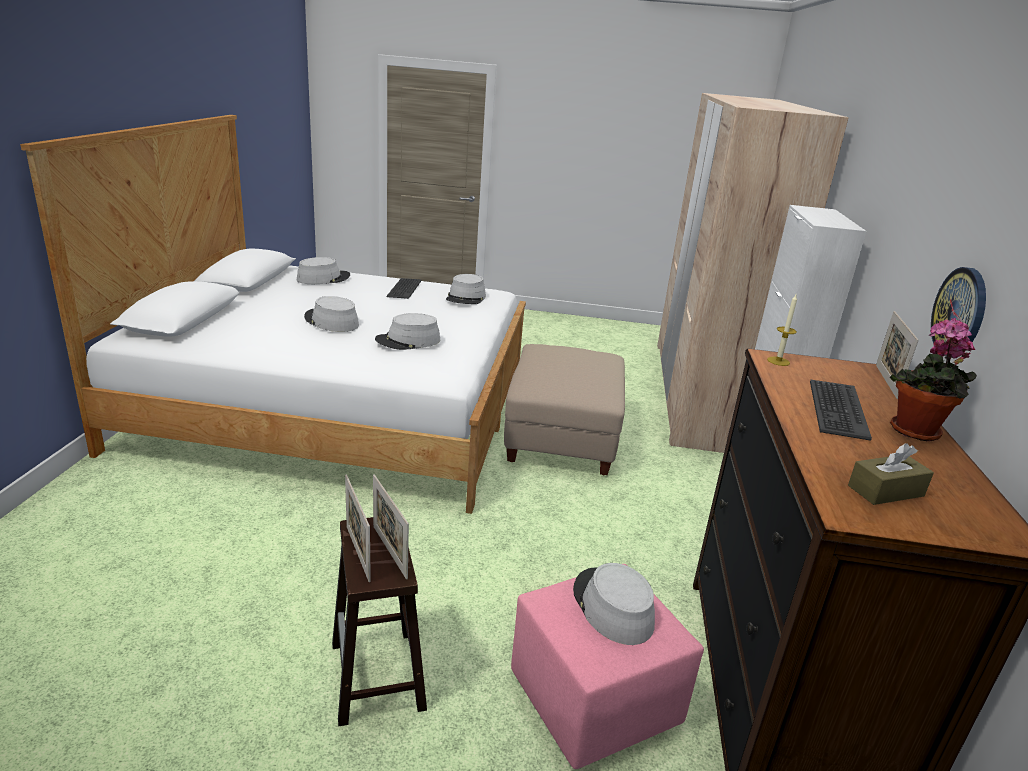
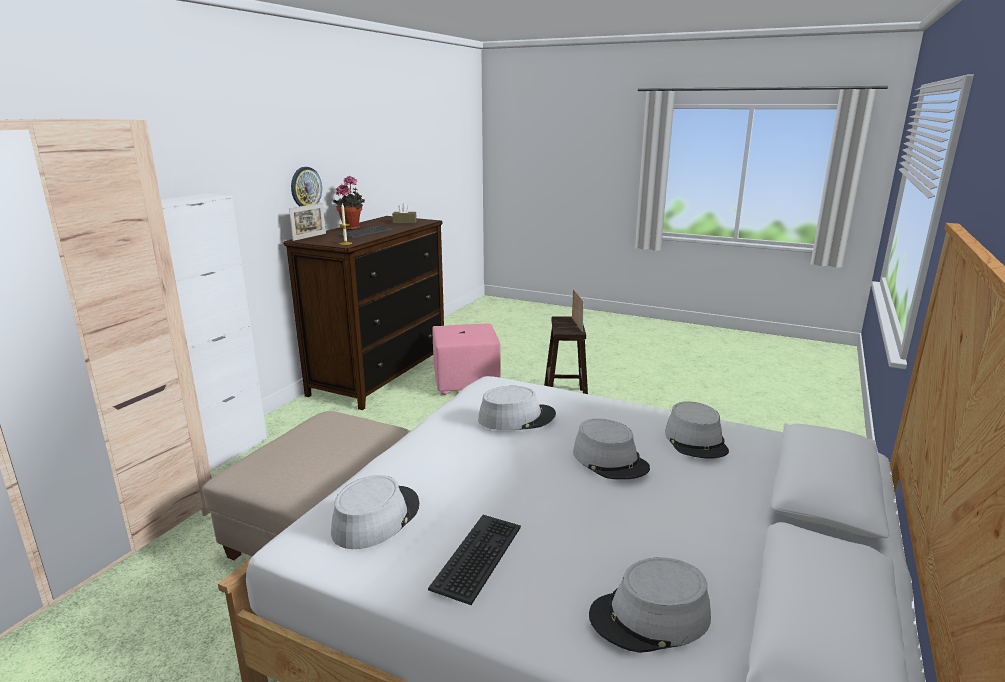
camera: 160 degrees left, 5 degrees down
(389, 551) = (562, 323): picture frame -> none
(612, 607) = (460, 334): grey hat -> grey hat (696, 441)

